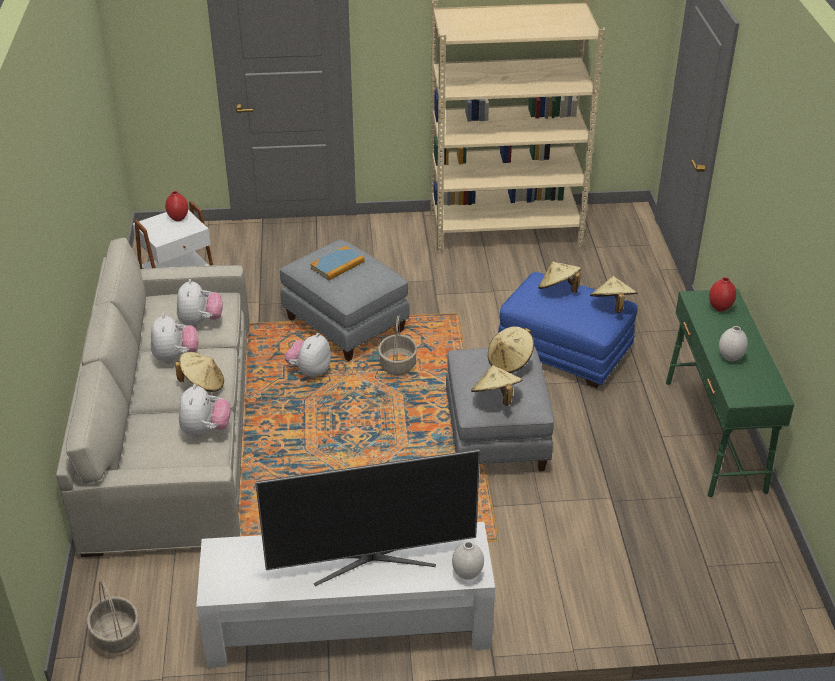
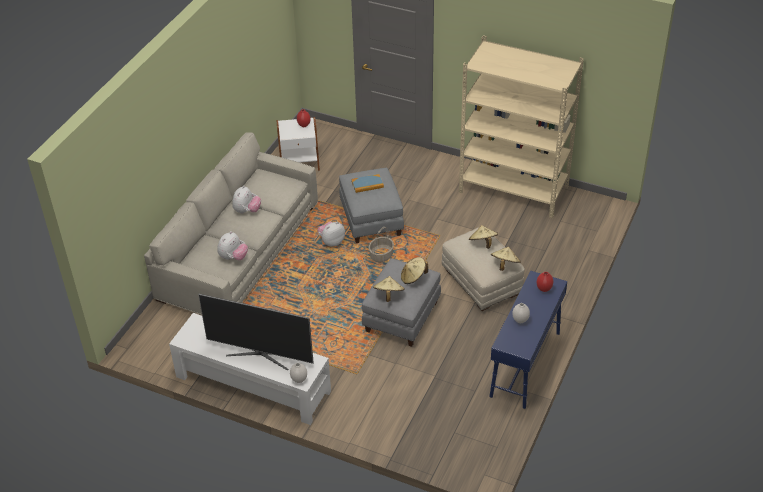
camera: 30 degrees right, 5 degrees up
(116, 635) = (147, 345): basket -> none
(200, 322) = (273, 194): plush toy -> none
(203, 384) = (250, 231): beige hat -> none
(564, 353) = (481, 283): blue ottoman -> beige ottoman
(713, 435) = (524, 364): green console table -> blue console table

